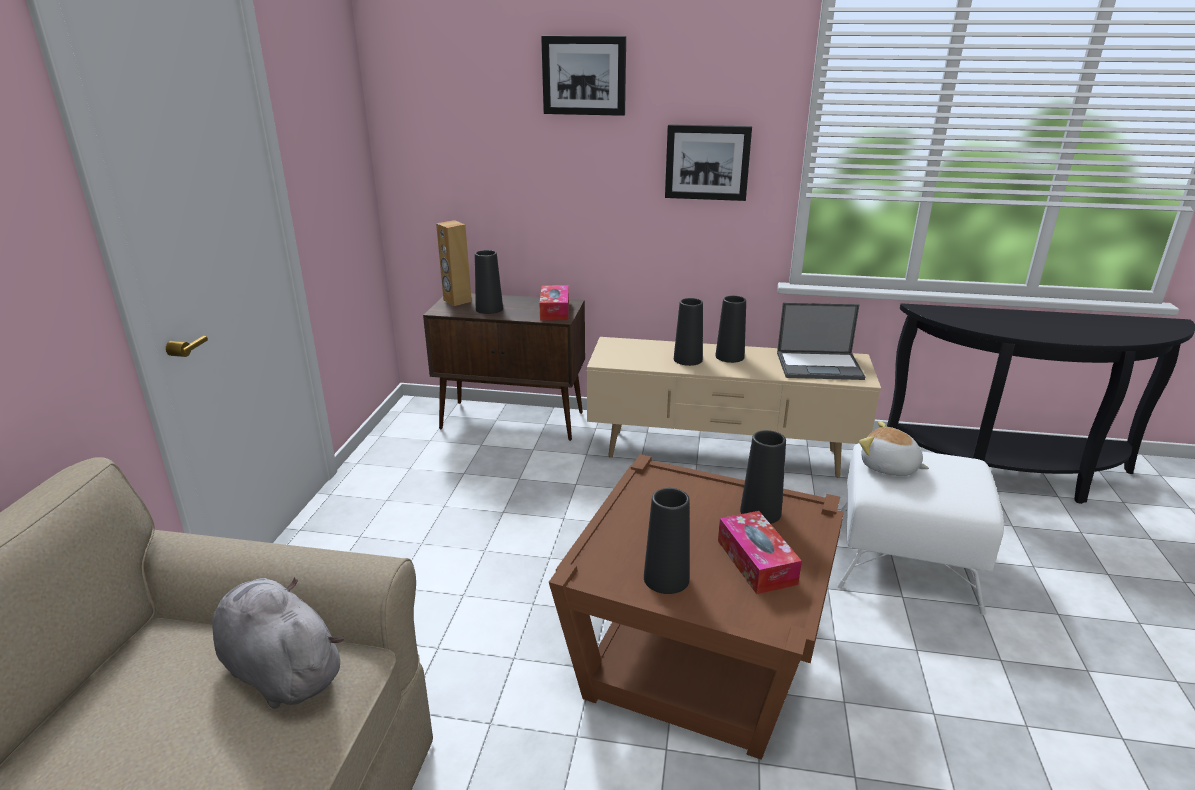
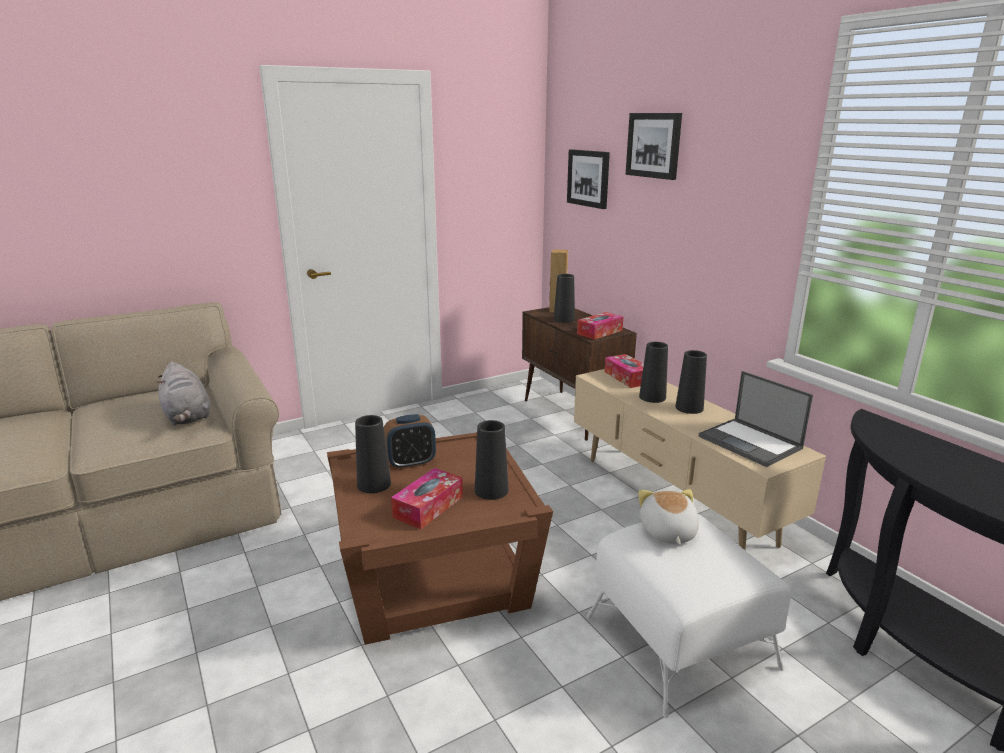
camera: 50 degrees right, 5 degrees down
(280, 669) = (187, 417): grey plush toy -> grey plush toy turned 150 degrees clockwise
(631, 350) = (627, 377): none -> tissue box
(644, 535) = (411, 463): none -> alarm clock
(707, 162) = (728, 228): picture -> picture (589, 178)

